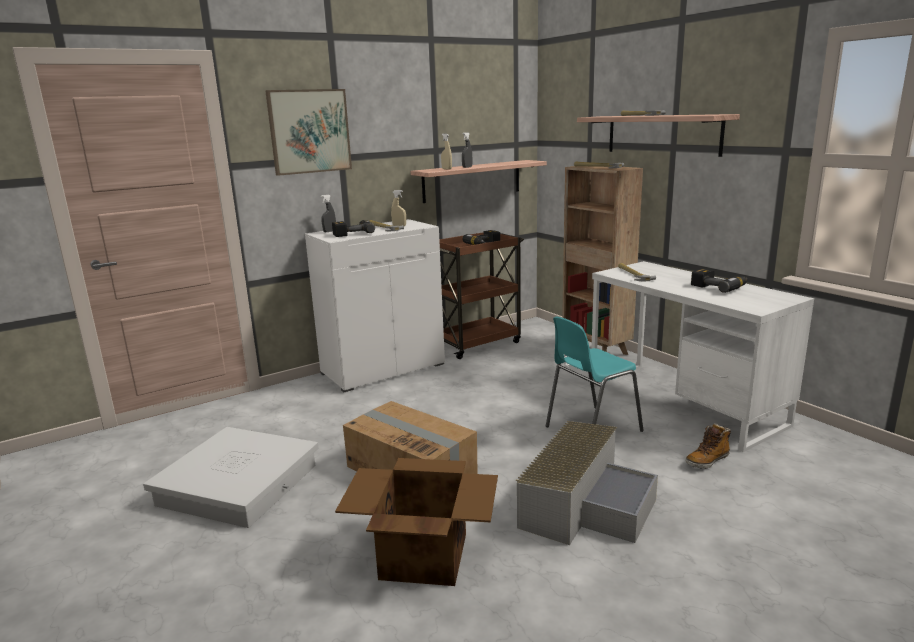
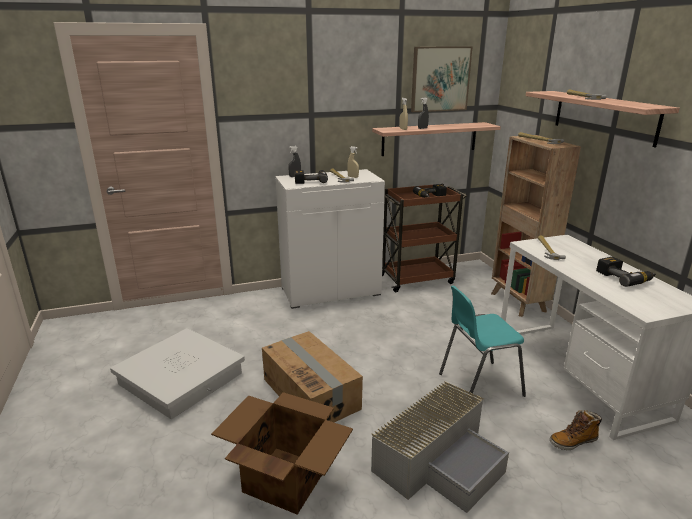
camera: 15 degrees right, 5 degrees up
(309, 131) = (284, 92): picture -> picture (440, 79)

